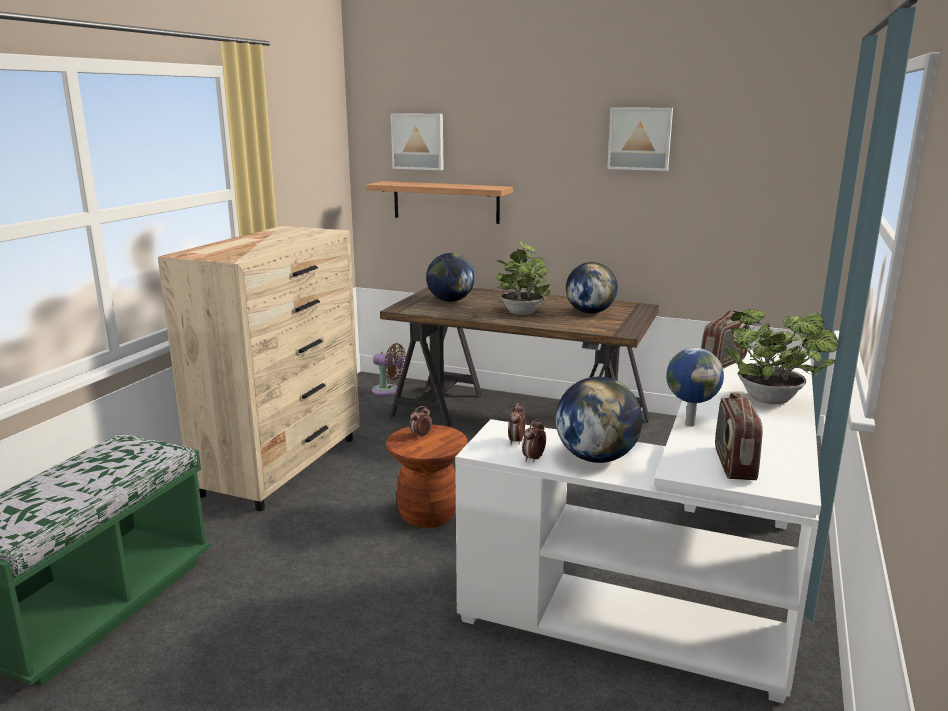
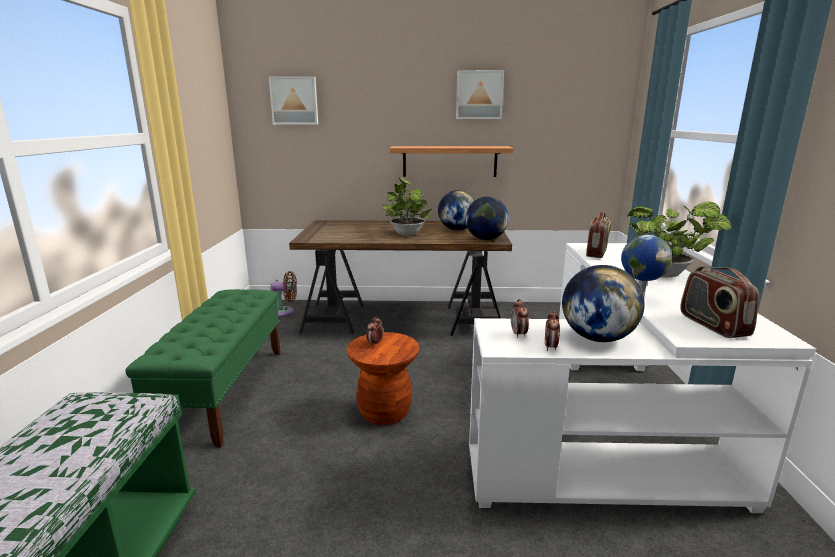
camera: 20 degrees left, 0 degrees up
(283, 465) = (224, 391): beige dresser -> green bench
(446, 202) = (322, 151): shelf -> shelf (449, 161)
(450, 301) = (341, 230): globe -> globe (485, 239)

